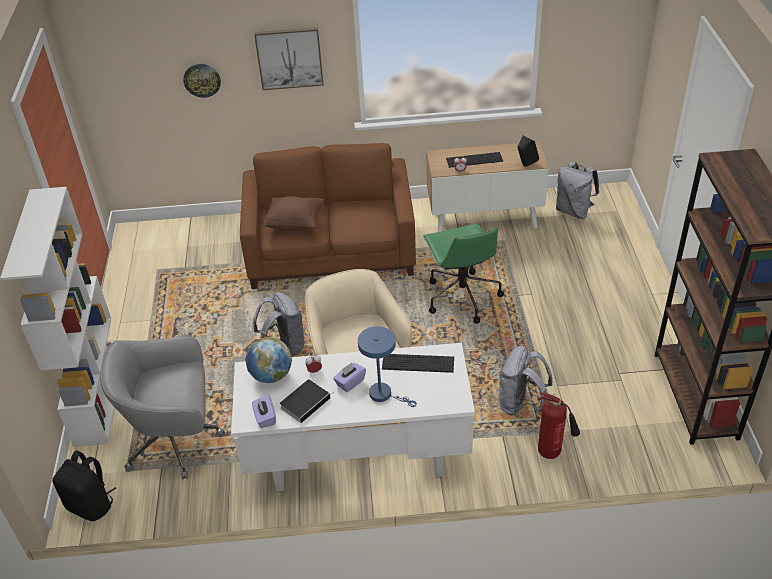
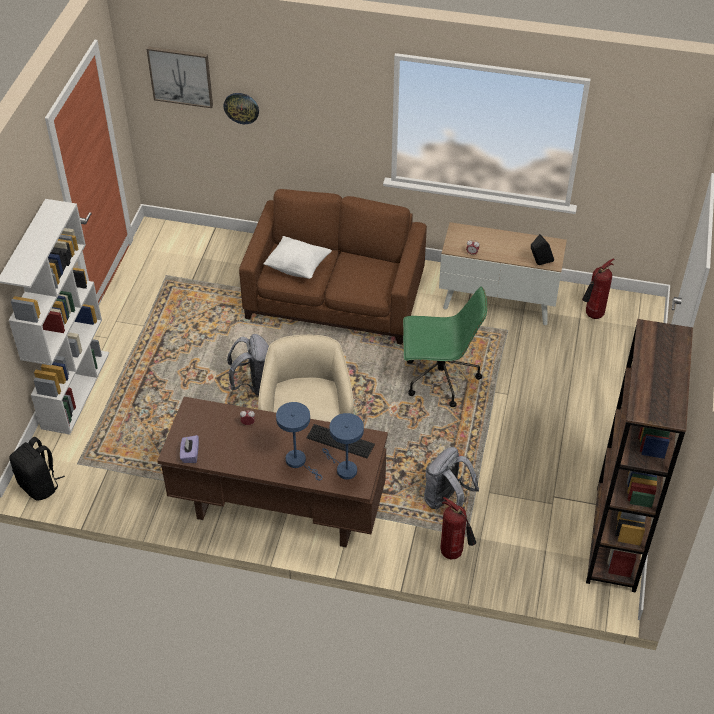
camera: 15 degrees right, 5 degrees up
(176, 440) = (128, 448): grey office chair -> none
(271, 375) = (209, 417): globe -> none
(289, 58) = (327, 106): picture -> picture (181, 76)
(295, 223) = (297, 267): brown pillow -> white pillow
(306, 402) = (229, 450): book -> none
(350, 382) = (274, 442): purple tissue box -> none
(357, 459) = (277, 510): white desk -> brown desk
(434, 389) = (344, 469): none -> blue table lamp
(461, 296) = (439, 378): green office chair -> green office chair turned 90 degrees counterclockwise
(474, 160) = (491, 244): keyboard -> none
(574, 211) = (592, 316): grey backpack -> fire extinguisher

